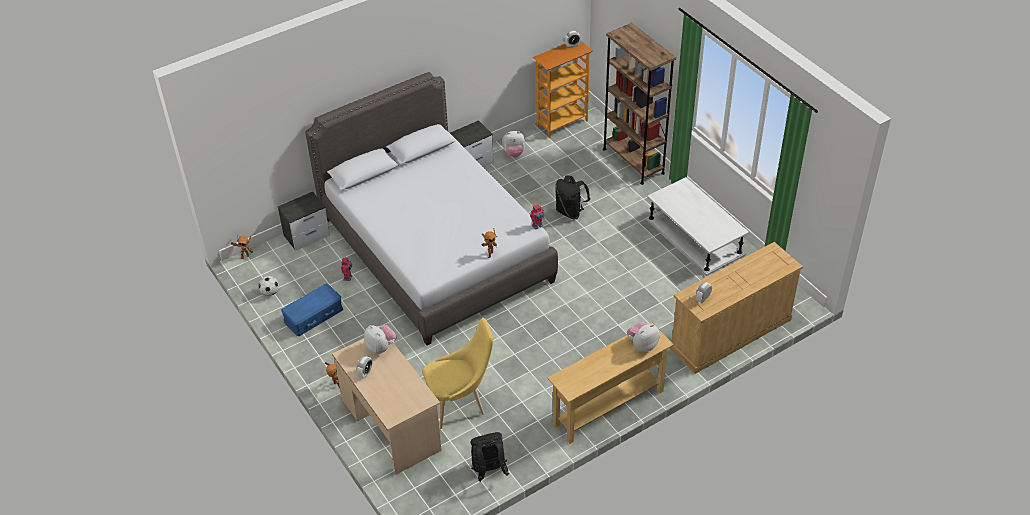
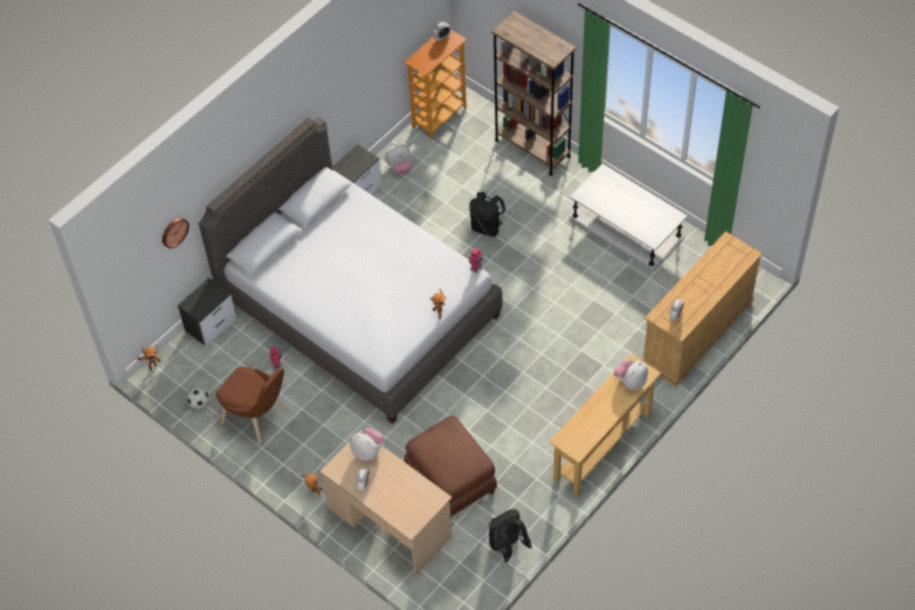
camera: 15 degrees left, 10 degrees up
(279, 131) = (174, 232): none -> wall clock
(314, 315) = (258, 419): blue storage box -> brown chair
(460, 403) = (451, 480): yellow chair -> brown ottoman

